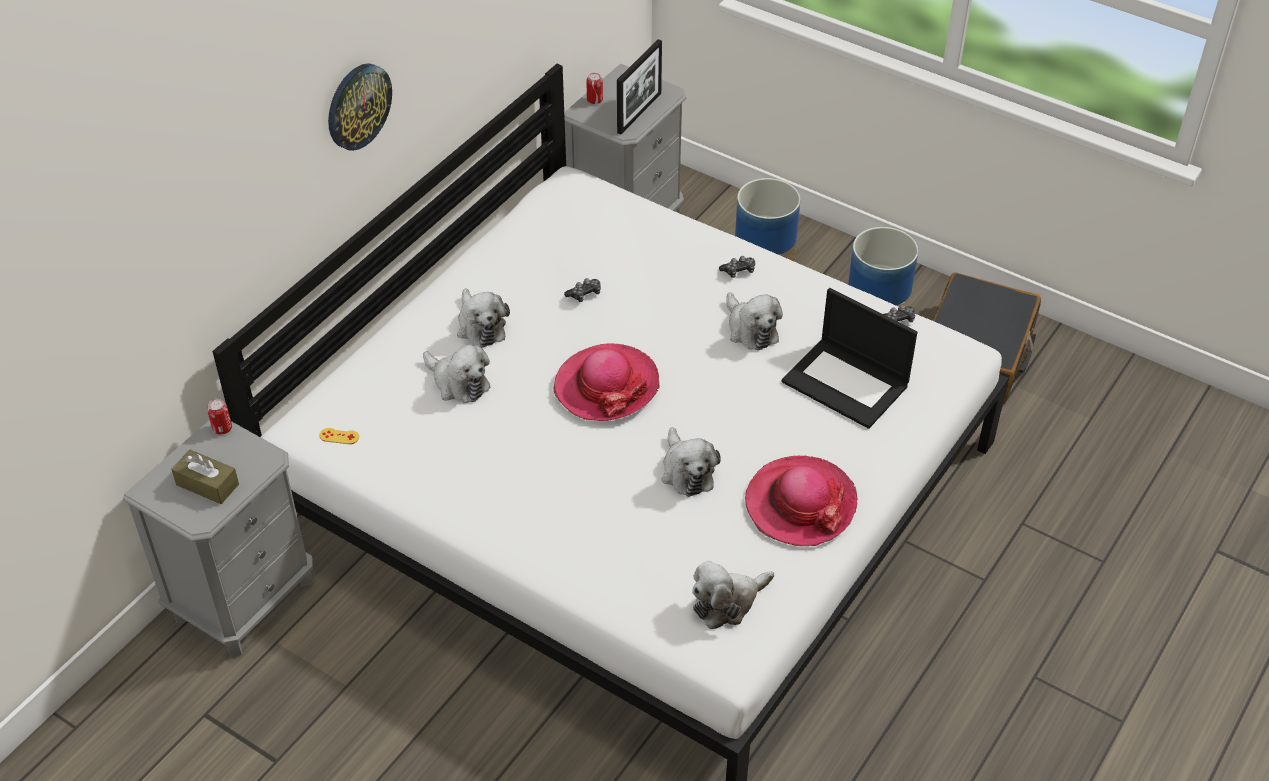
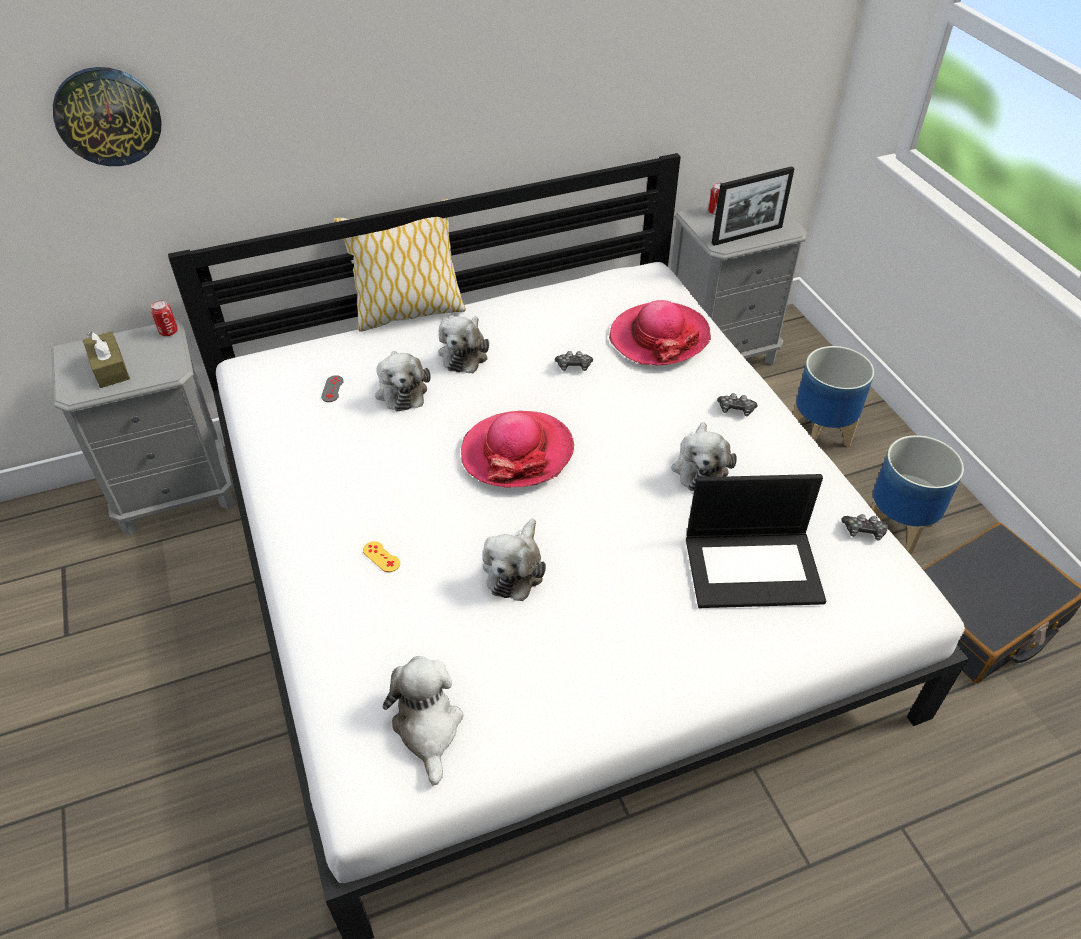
camera: 35 degrees right, 0 degrees up
(339, 436) = (270, 387): yellow game controller -> yellow game controller (381, 557)
(358, 106) = (397, 82): wall clock -> wall clock (107, 116)
(391, 313) = (408, 312): none -> pillow
(397, 411) = (332, 389): none -> grey game controller
(727, 602) = (427, 728): plush toy -> plush toy turned 75 degrees clockwise
(800, 504) = (595, 666): hat -> hat (659, 337)
(847, 383) = (754, 568): laptop -> laptop turned 75 degrees counterclockwise

